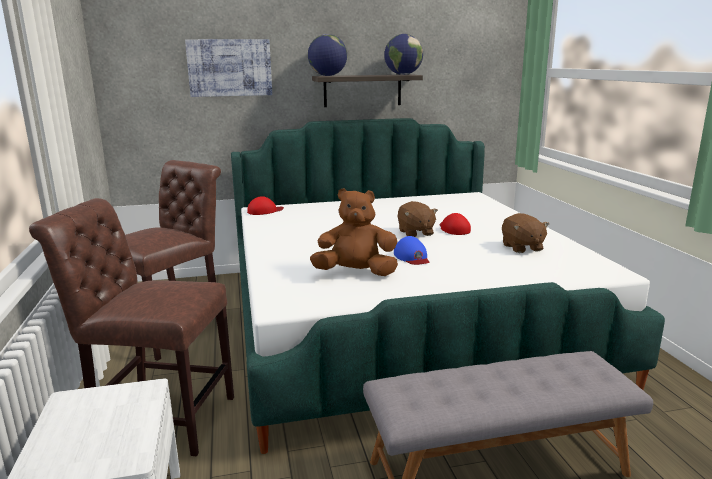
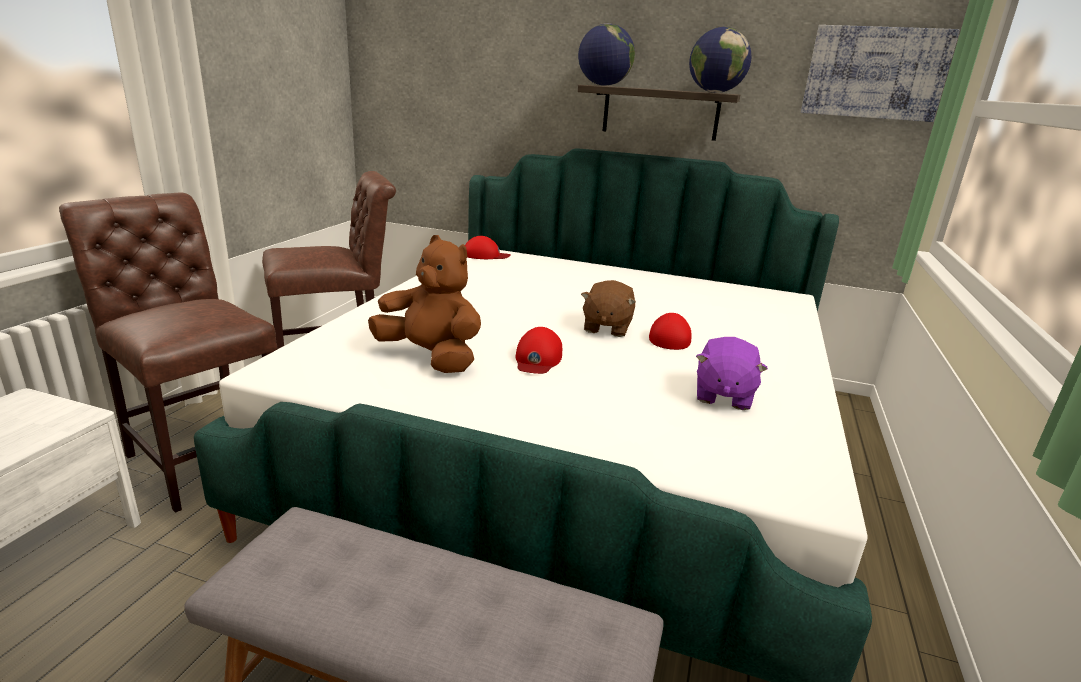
camera: 30 degrees right, 5 degrees up
(230, 68) = (490, 66): picture -> picture (875, 73)
(412, 257) = (537, 359): blue cap -> red cap
(522, 247) = (723, 395): brown plush toy -> purple plush toy

